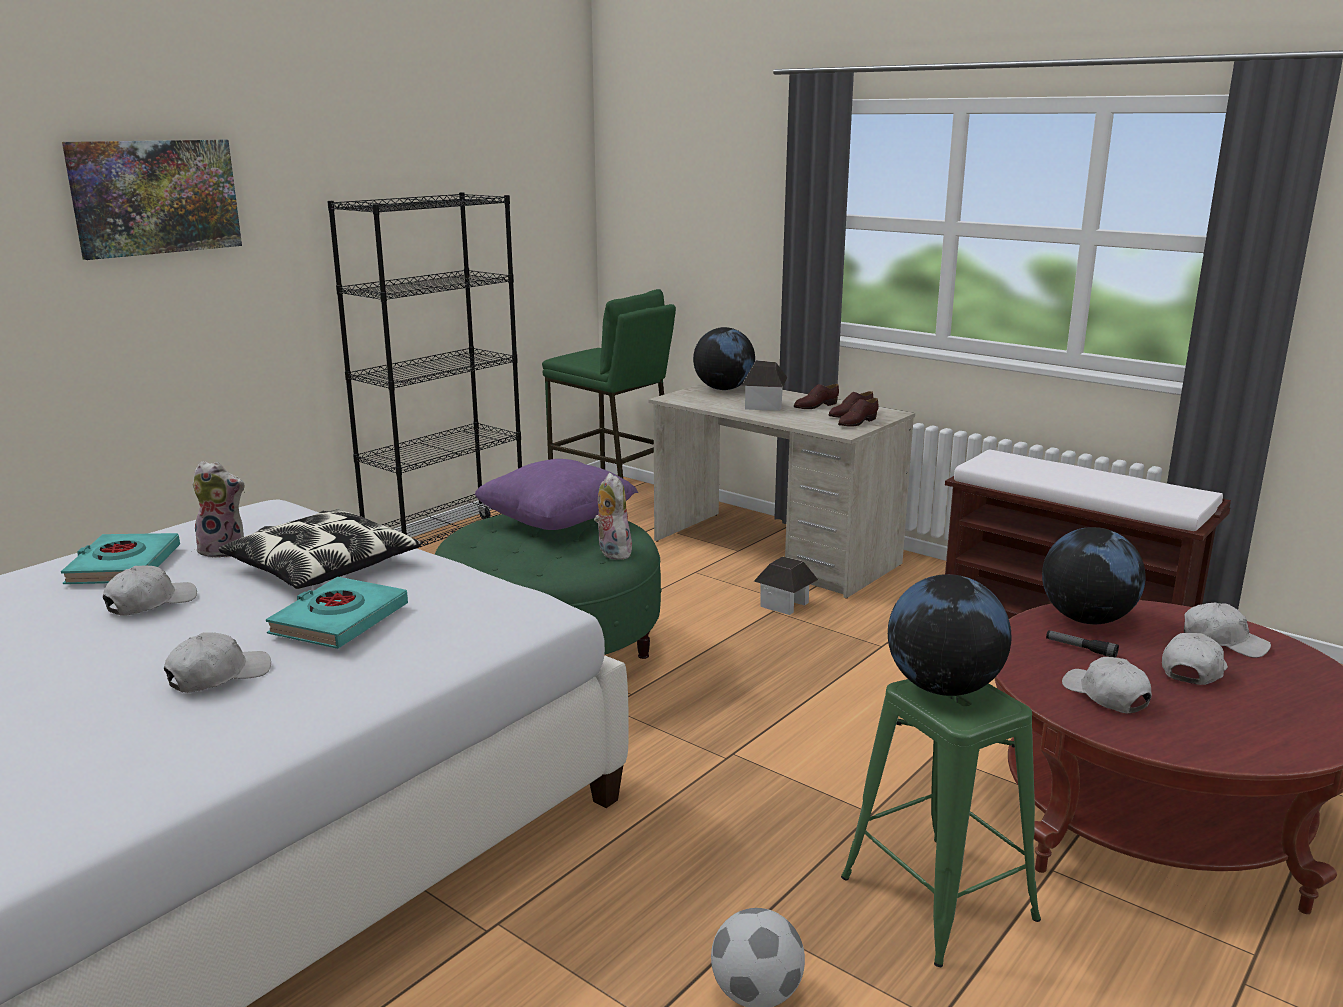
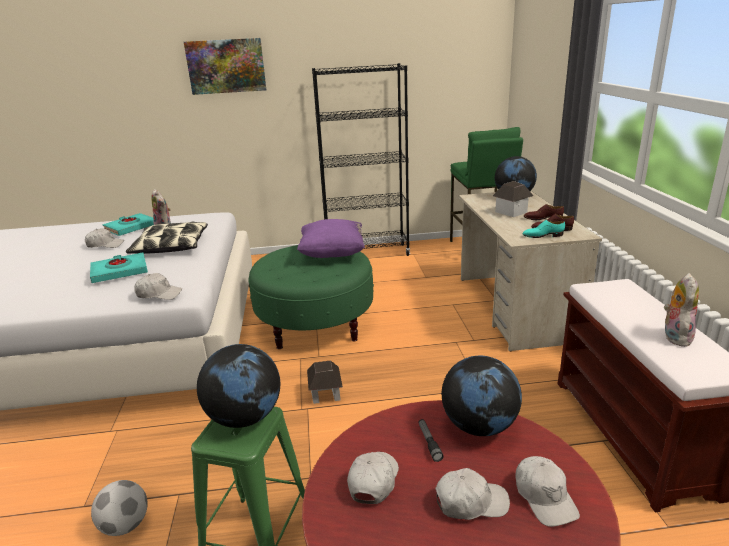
camera: 45 degrees right, 5 degrees up
(218, 676) = (55, 280): white cap -> white cap (159, 294)
(611, 552) = (323, 277): plush toy -> plush toy (674, 336)
(784, 604) = (468, 340): toy house -> toy house (325, 394)
(857, 422) = (542, 236): brown shoe -> turquoise shoe

